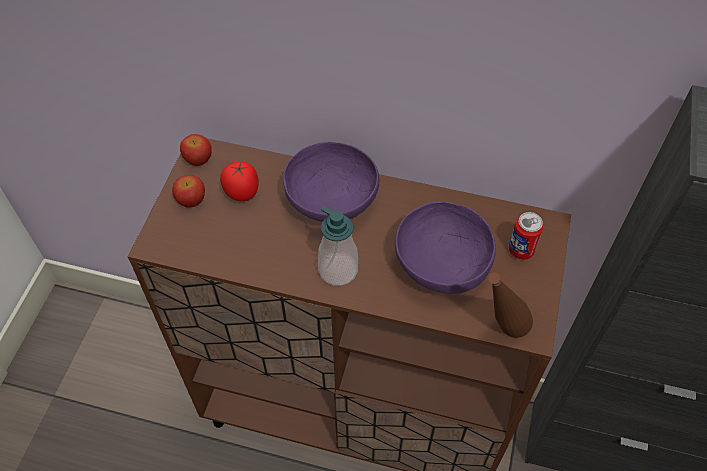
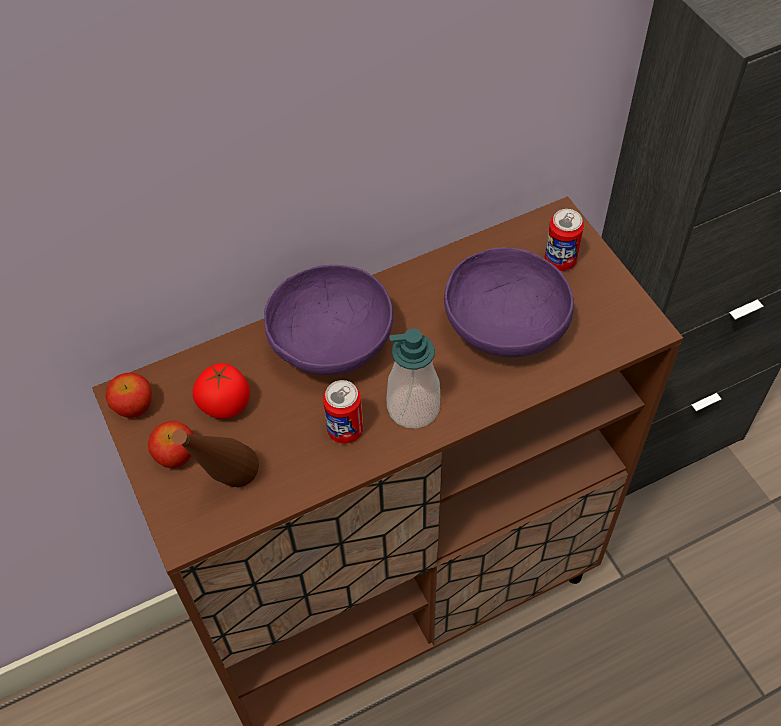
camera: 40 degrees left, 0 degrees up
(288, 253) = (345, 430): none -> can
(499, 333) = (620, 351): brown bottle -> brown bottle (228, 491)

